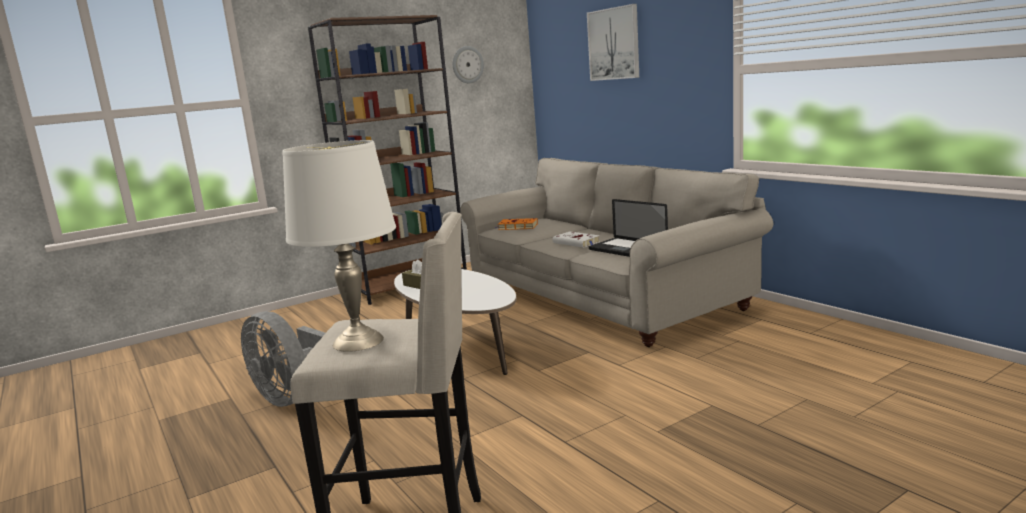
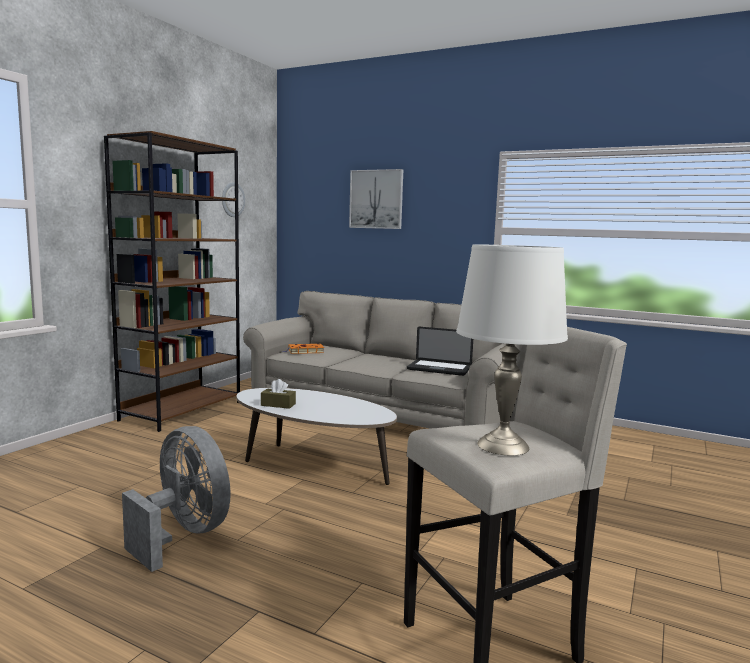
camera: 30 degrees left, 5 degrees down
(291, 397) = (183, 535): grey fan -> grey fan turned 150 degrees counterclockwise
(577, 243) = (382, 364): white book -> none

